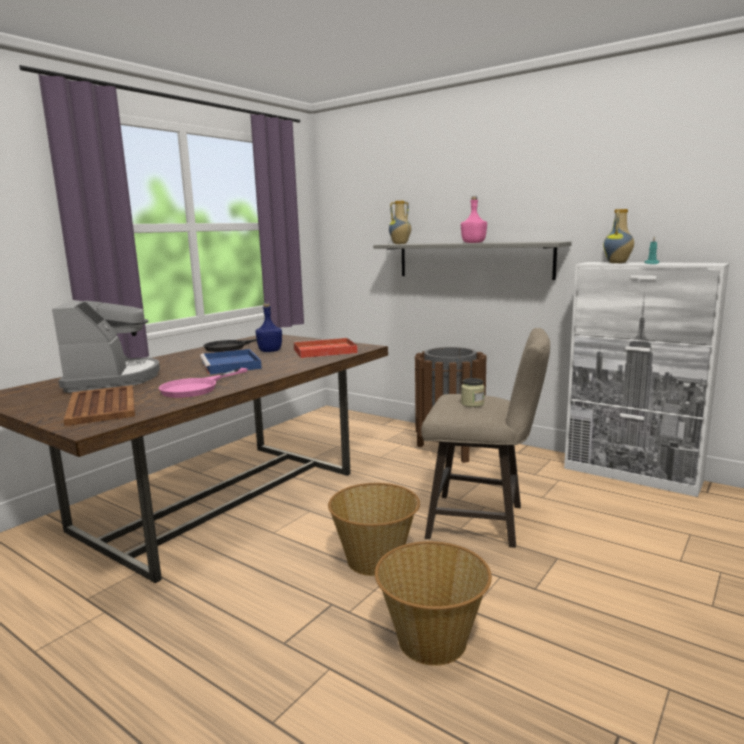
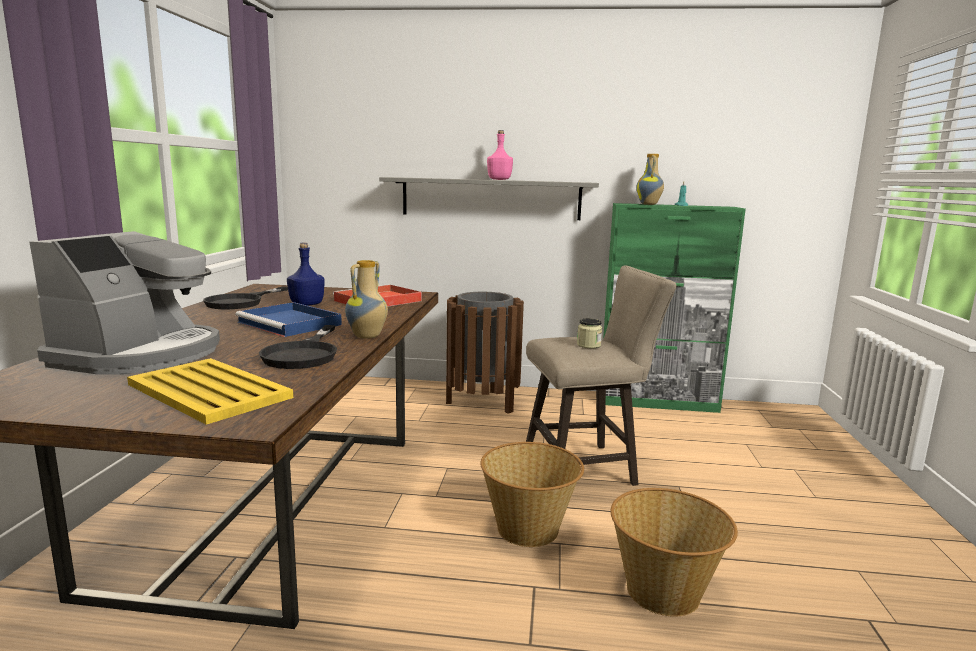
camera: 30 degrees left, 0 degrees up
(102, 406) = (208, 390): brown tray -> yellow tray
(112, 379) = (141, 354): coffee machine -> coffee machine turned 60 degrees clockwise
(197, 388) = (304, 354): pink frying pan -> black frying pan
(400, 244) = (410, 177): vase -> vase (367, 336)
(632, 475) = (658, 402): white cabinet -> green cabinet

